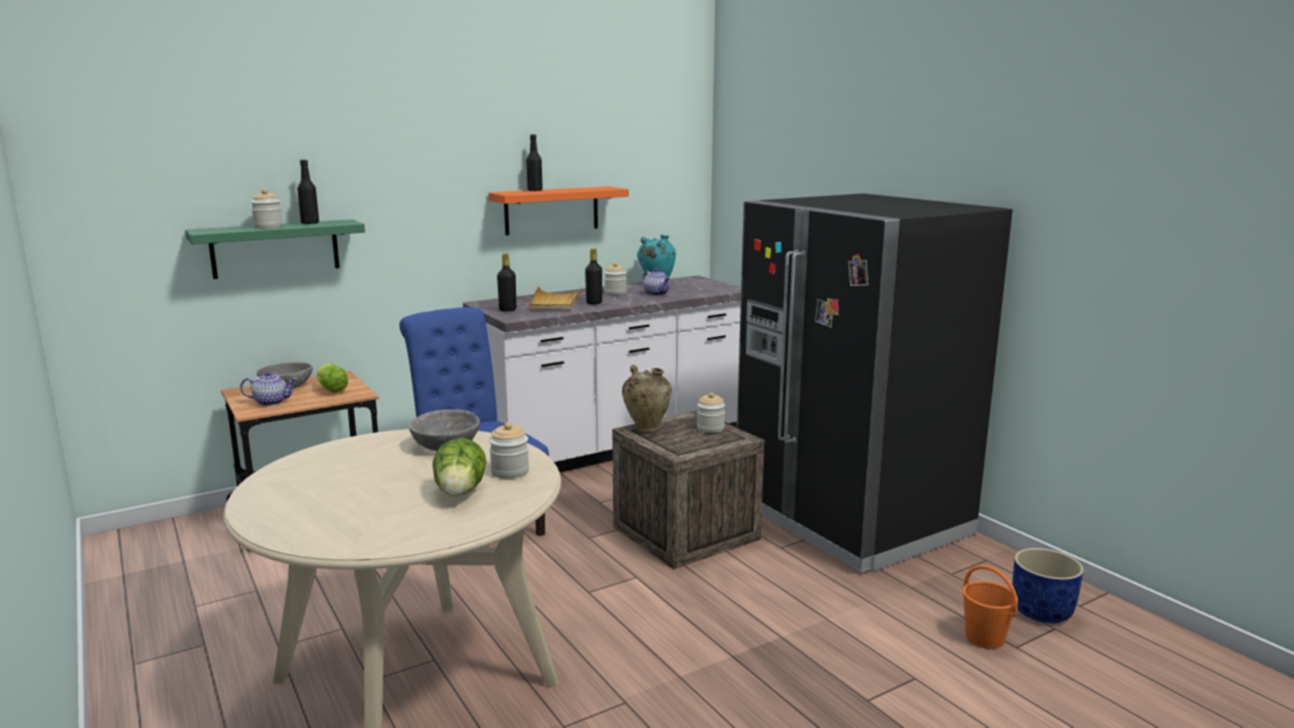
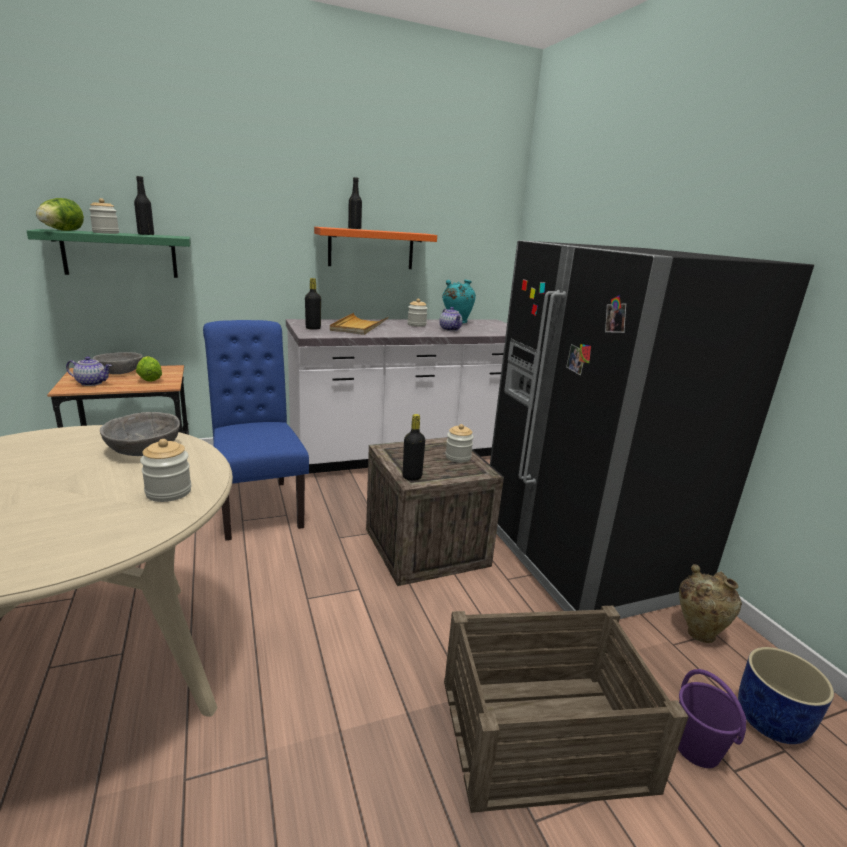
camera: 10 degrees right, 5 degrees up
(460, 493) = (85, 514): lettuce -> lettuce (62, 230)
(594, 303) = (390, 331): black bottle -> black bottle (412, 477)
(647, 429) = (399, 449): beige vase -> beige vase (698, 632)
(856, 650) = (544, 734): none -> crate
(985, 639) = (698, 749): orange bucket -> purple bucket

